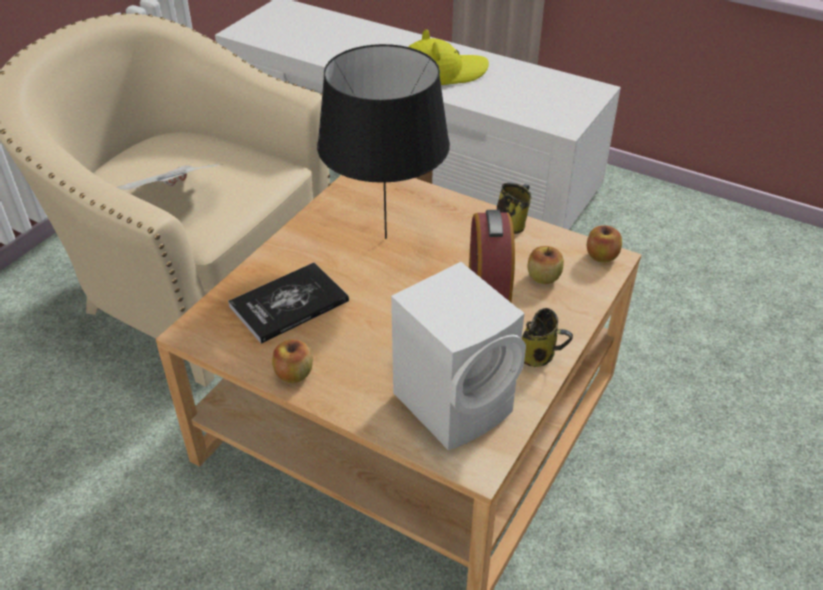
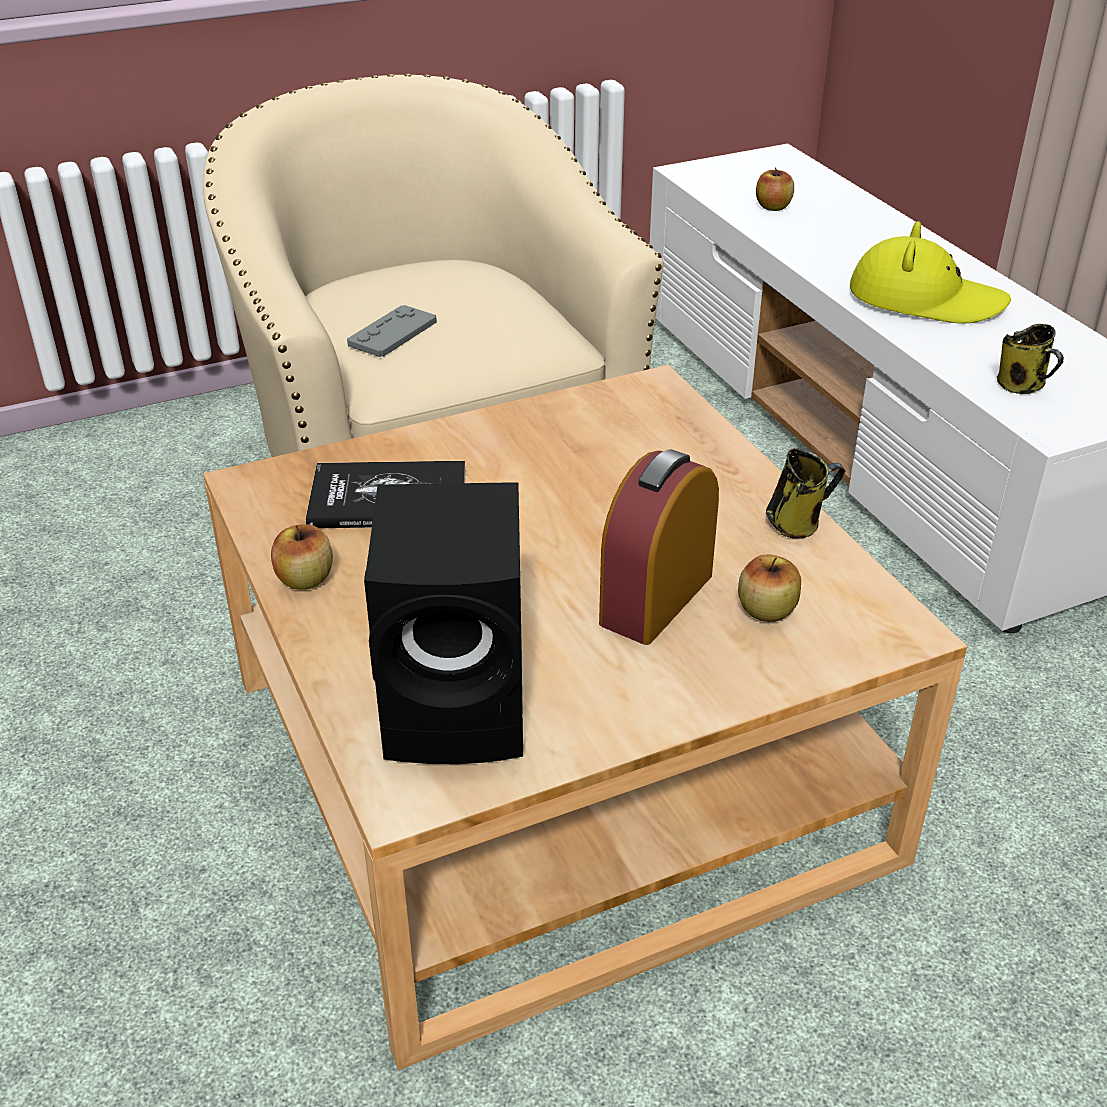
camera: 35 degrees right, 5 degrees down
(175, 199) = (392, 333): newspaper -> grey game controller
(385, 238) = (596, 471): black table lamp -> none
(456, 402) = (462, 708): white speaker -> black speaker
(538, 356) = (641, 707): mug -> mug (1022, 386)
(601, 256) = (893, 621): apple -> apple (773, 207)

